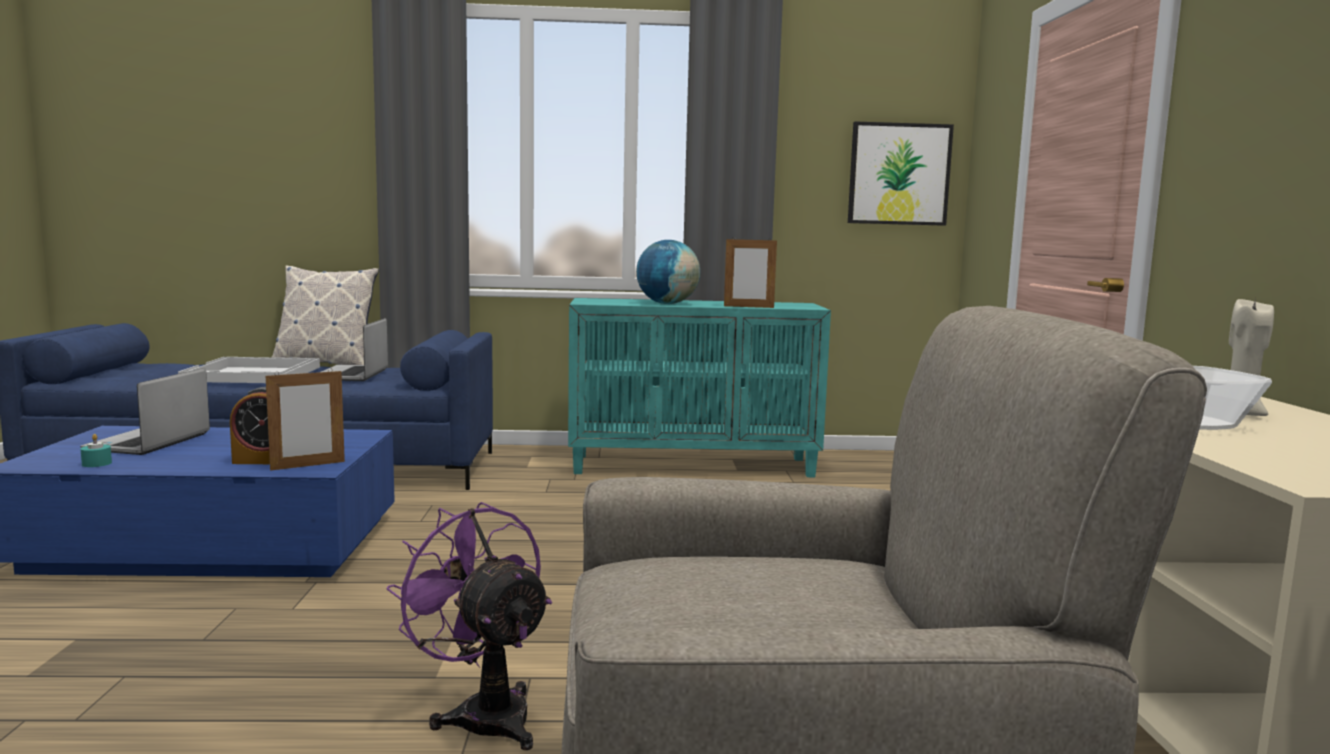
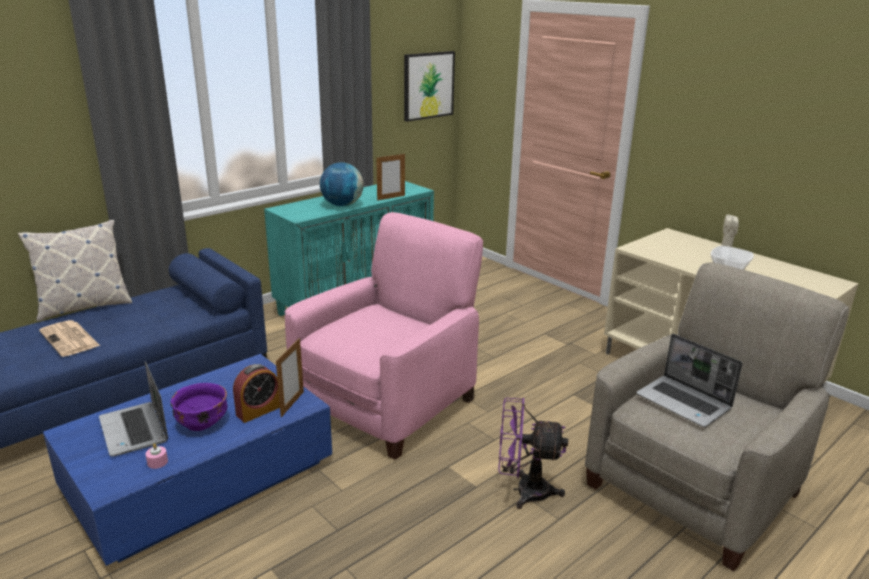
camera: 40 degrees left, 15 degrees up
(96, 463) = (157, 462): turquoise candle -> pink candle
(202, 453) = (202, 423): none -> purple bowl
(254, 374) = (70, 339): white tray -> newspaper
(352, 375) = (148, 314): laptop -> laptop (684, 402)
(523, 556) = (387, 403): none -> pink armchair

